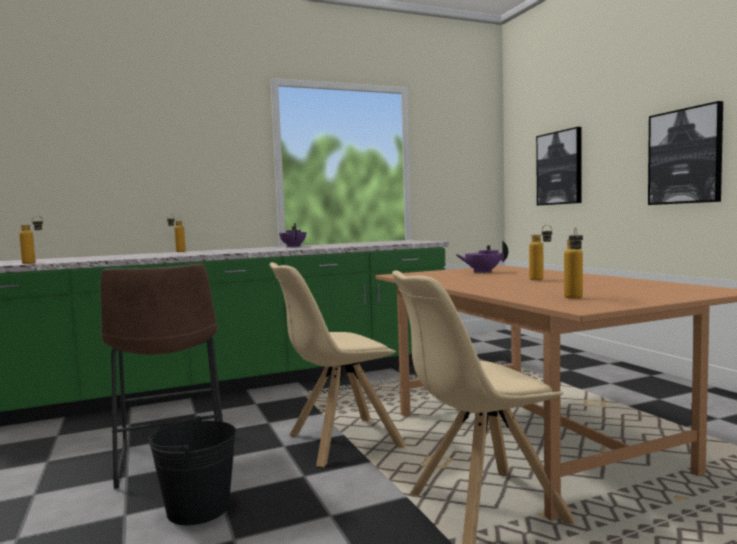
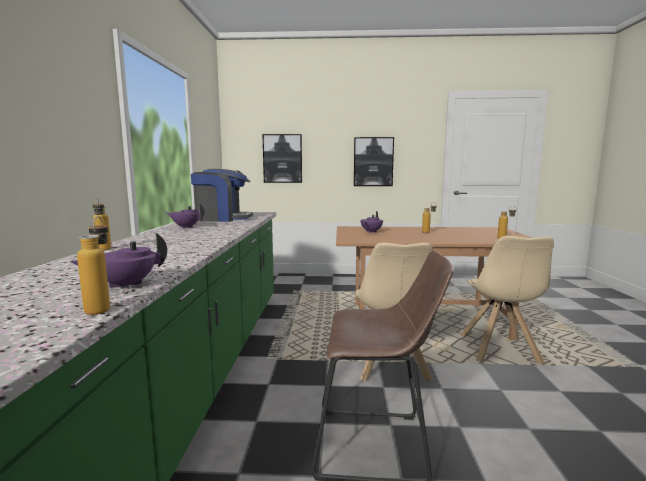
camera: 65 degrees left, 5 degrees up
(79, 260) = (125, 285): none -> purple teapot
(198, 509) = (482, 439): black bucket -> none
(359, 243) = (222, 219): none -> coffee machine

